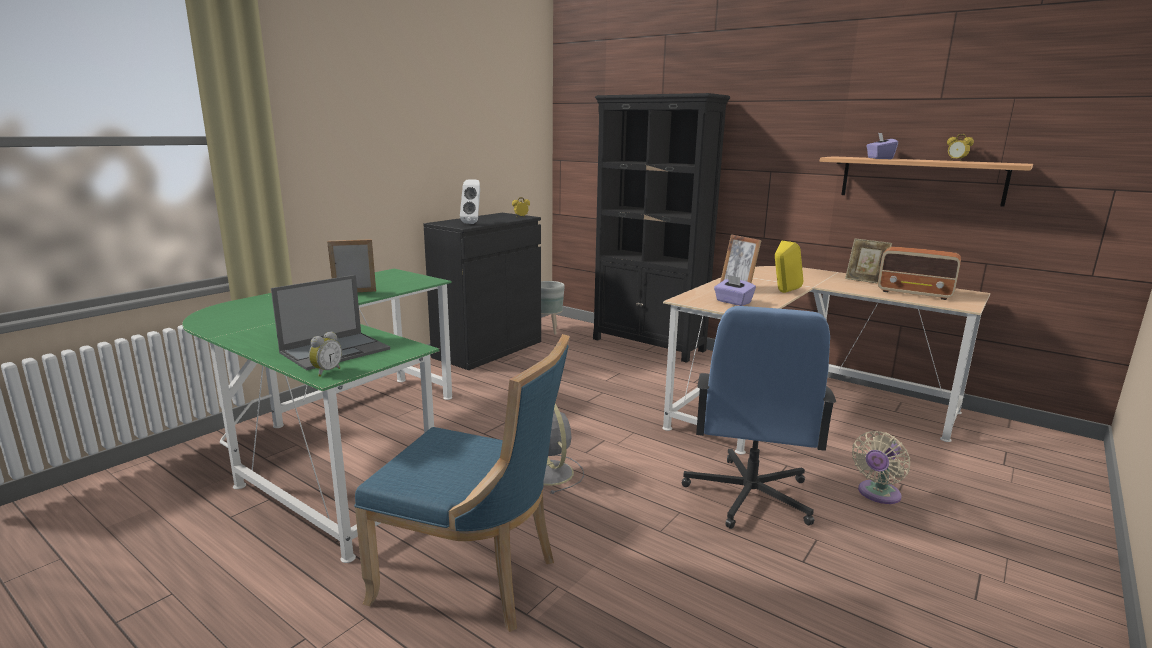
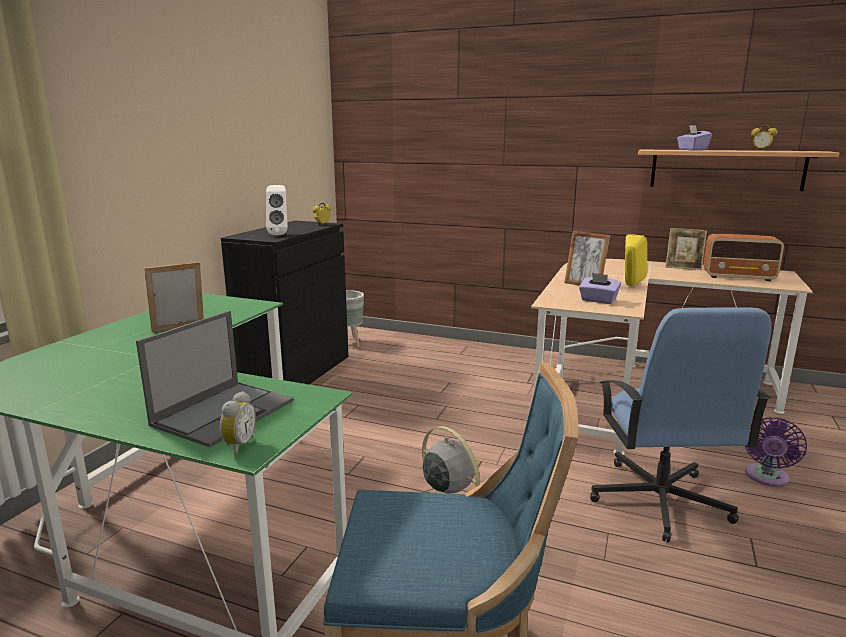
camera: 15 degrees left, 0 degrees up
(649, 345) = (459, 348): black bookcase -> none
(877, 494) = (766, 478): beige fan -> purple fan

